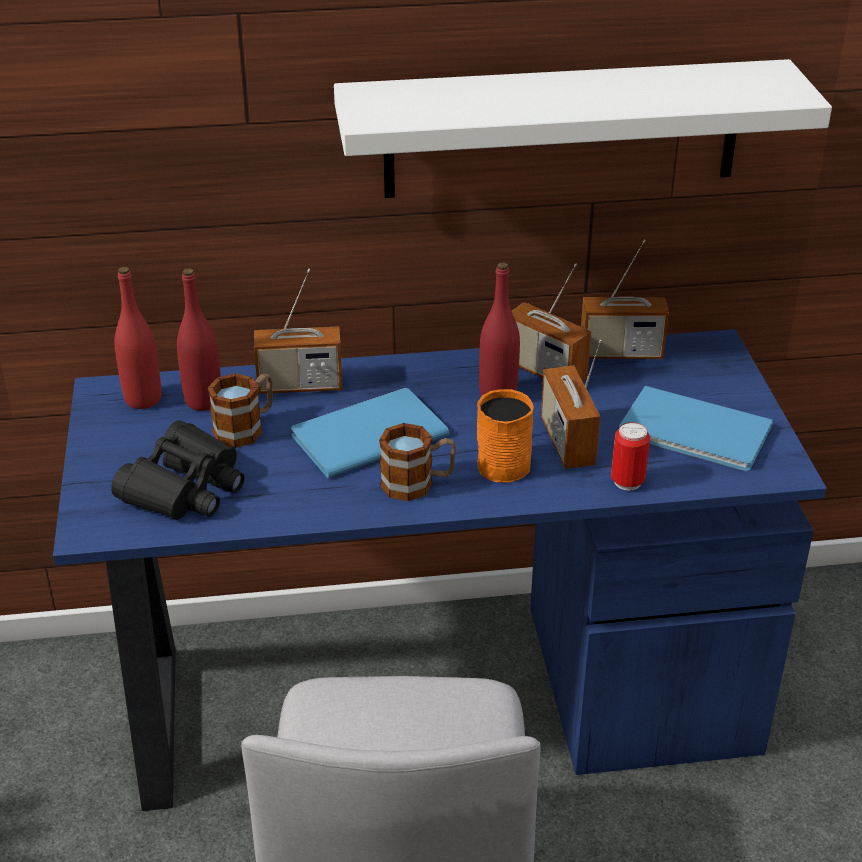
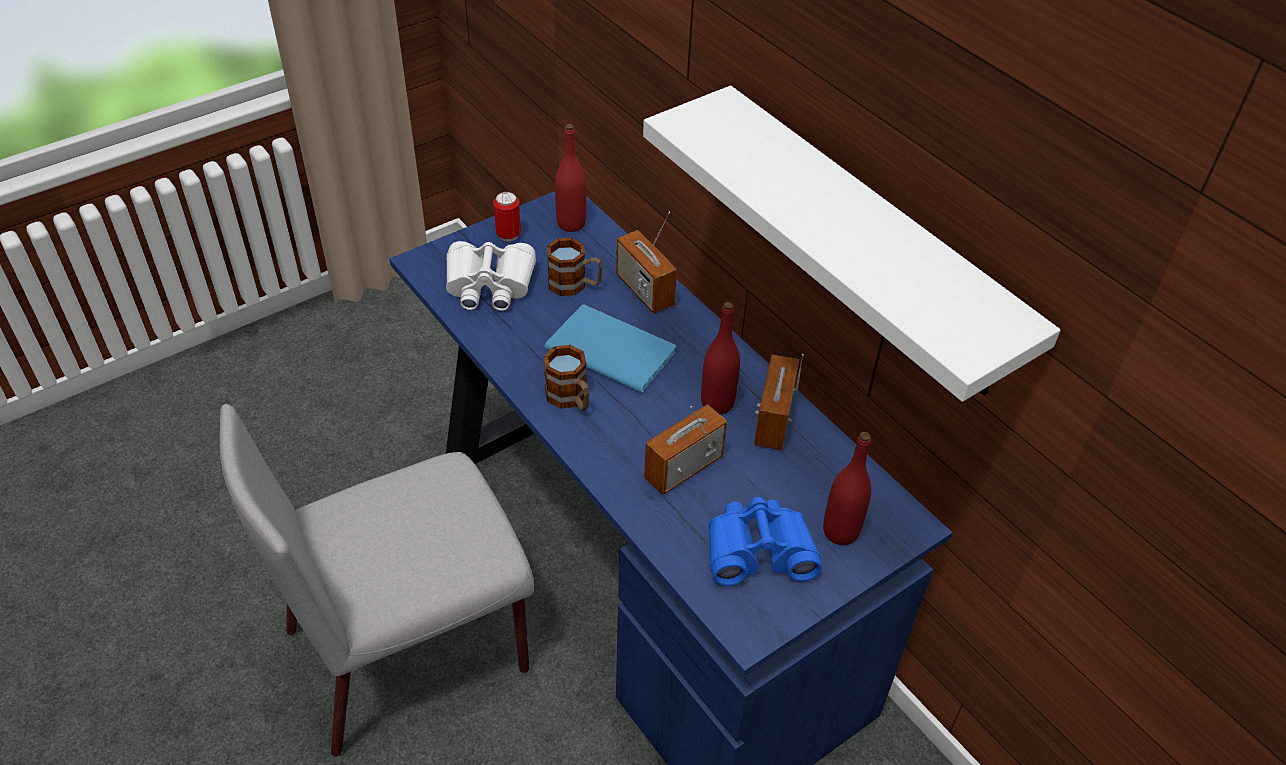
camera: 60 degrees right, 10 degrees up
(185, 488) = (489, 285): black binoculars -> white binoculars
(203, 401) = (590, 252): red bottle -> red bottle (840, 531)
(503, 460) = (633, 437): orange mug -> none
(621, 353) = (841, 461): radio -> none
(627, 482) = (656, 523): can -> can (508, 235)
(697, 433) = (759, 551): blue book -> blue binoculars

